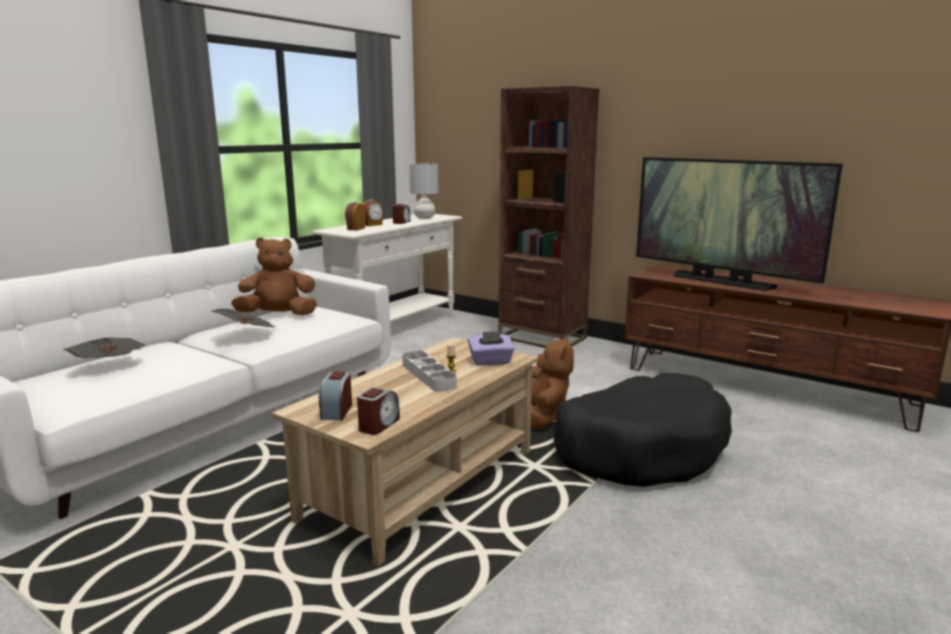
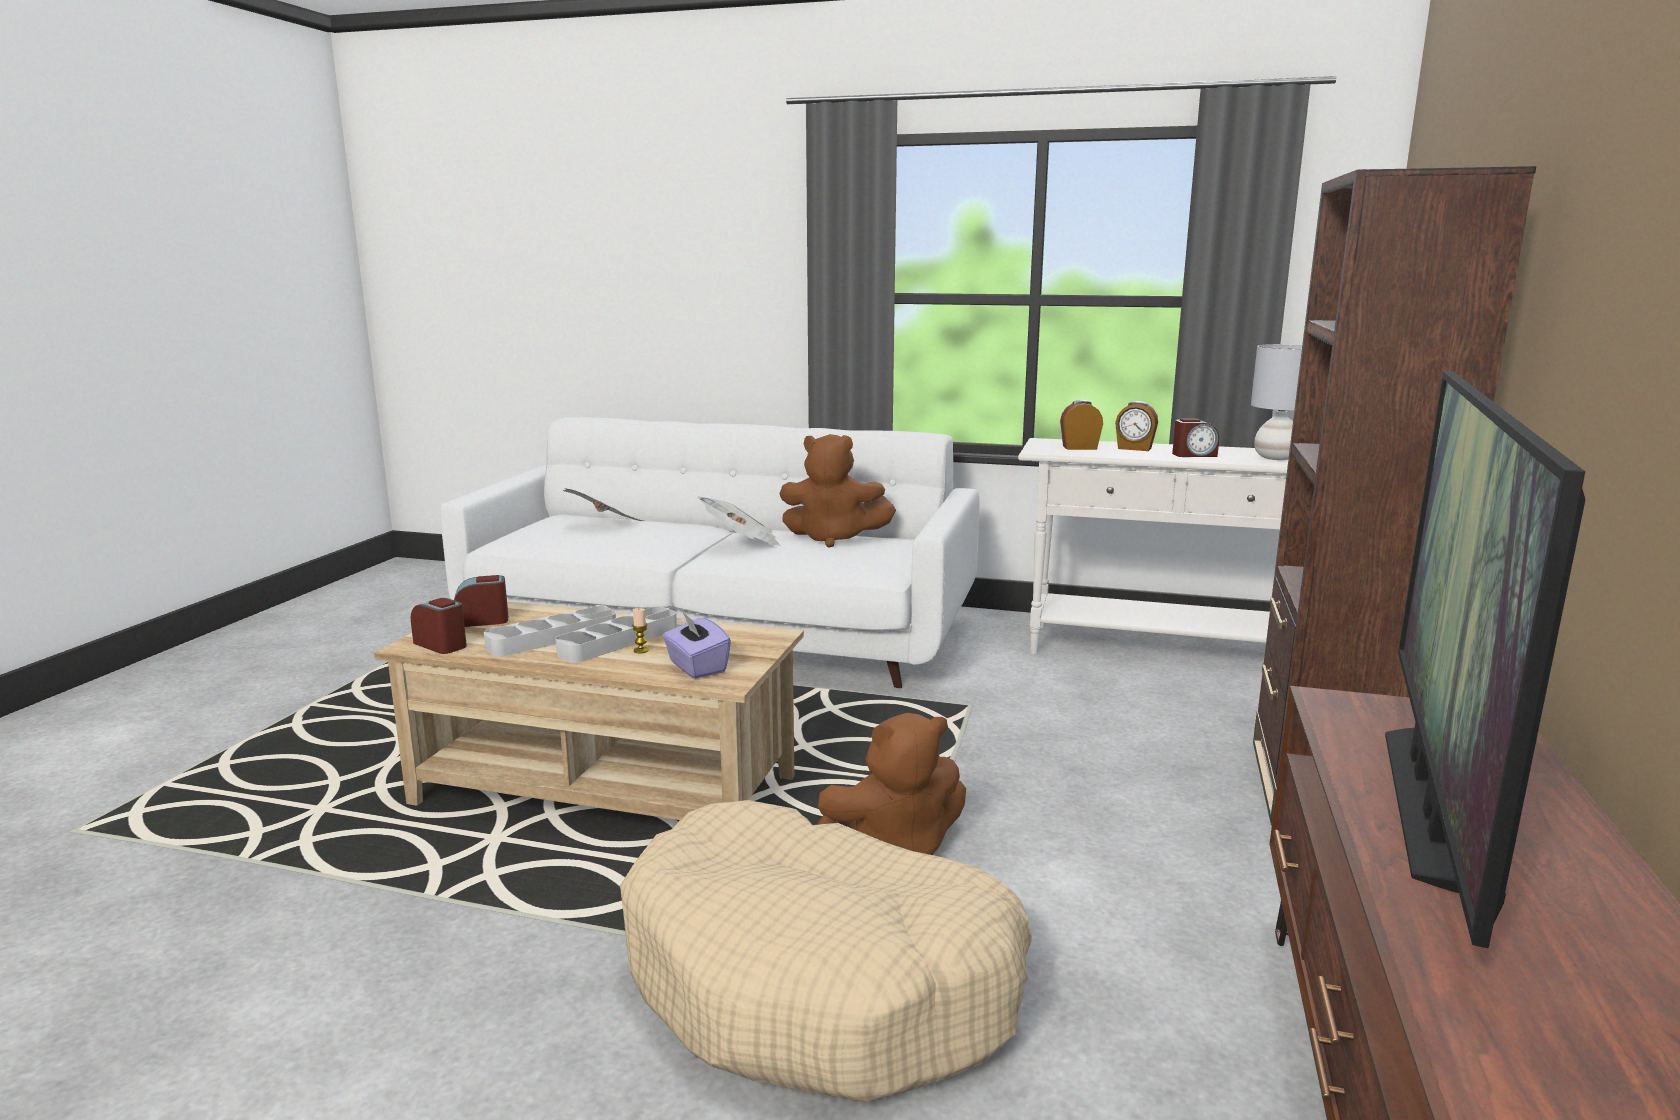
camera: 70 degrees right, 0 degrees up
(278, 315) = (833, 538): brown plush toy -> brown plush toy turned 135 degrees clockwise
(378, 425) = (441, 645): alarm clock -> alarm clock turned 150 degrees counterclockwise
(402, 391) = (552, 638): none -> grey tray
(640, 448) = (821, 982): black dog bed -> beige dog bed

